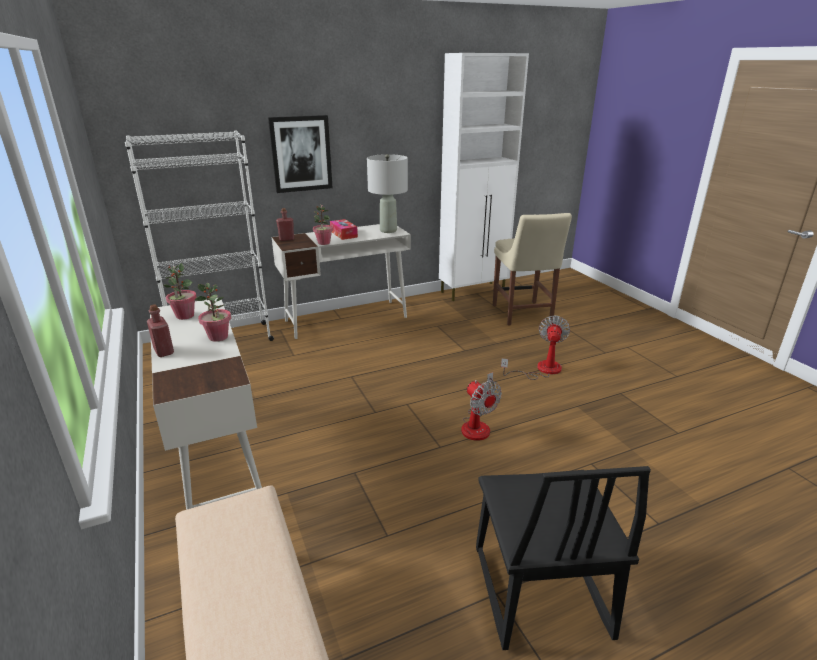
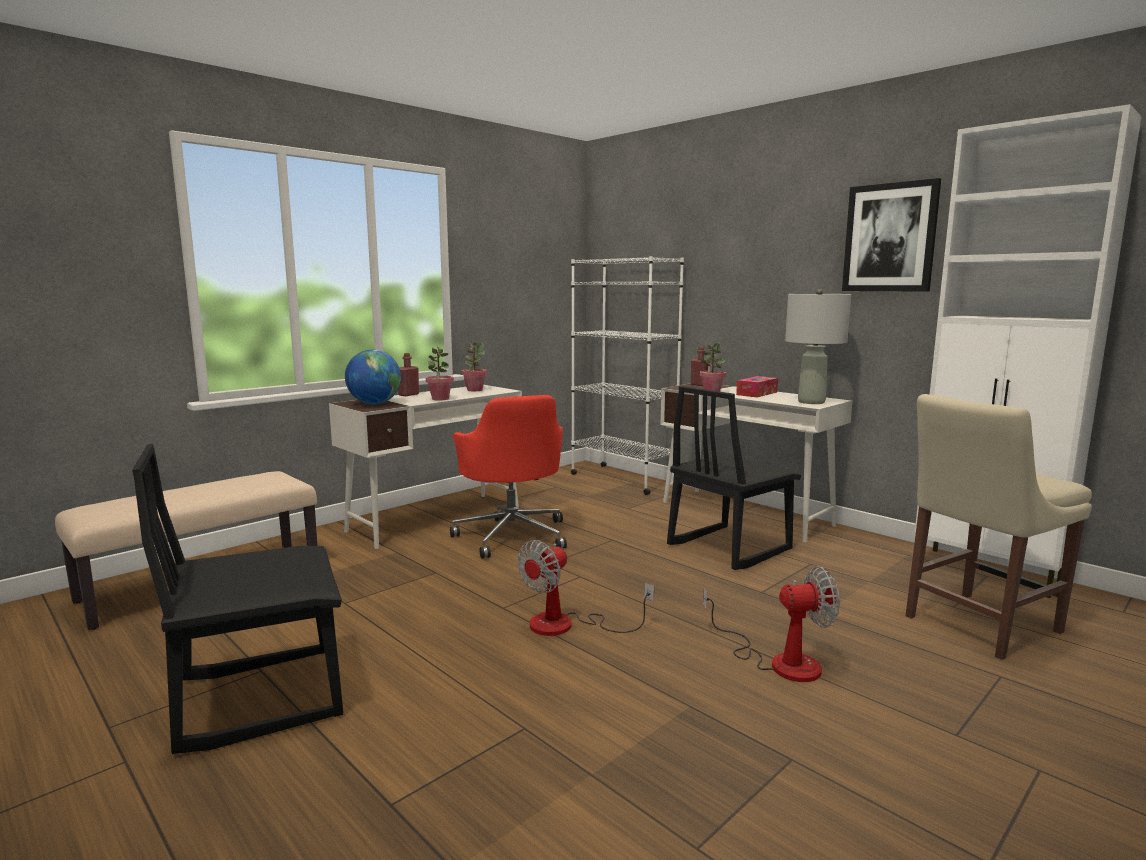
camera: 70 degrees right, 15 degrees down
(201, 374) = (374, 403): none -> globe
(301, 154) = (746, 288): picture -> picture (890, 238)
(302, 418) = (512, 535): none -> red office chair
(397, 341) = (728, 547): none -> black chair

